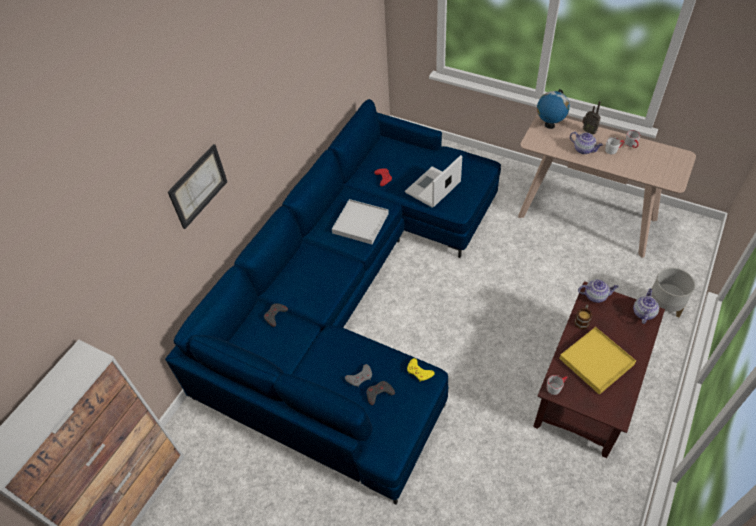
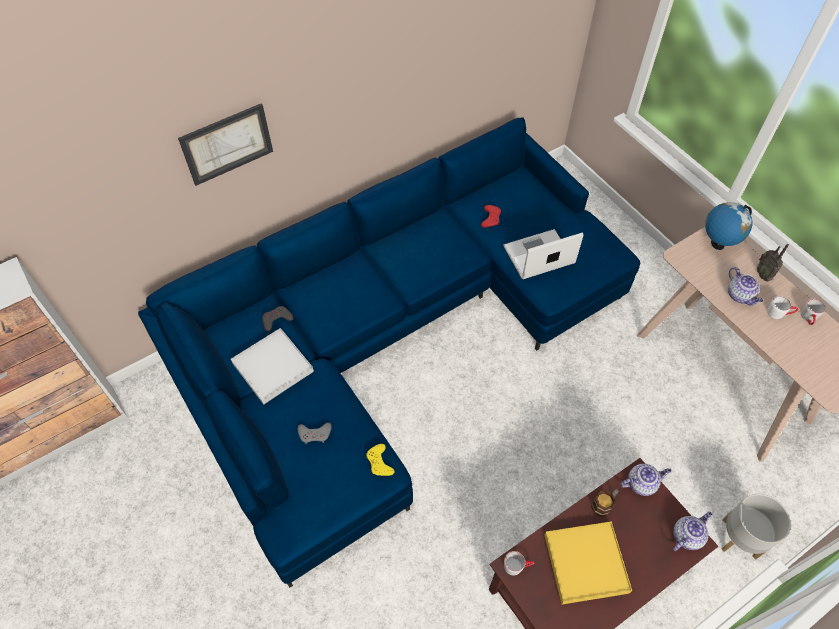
camera: 25 degrees right, 5 degrees up
(360, 223) = (430, 259): white tray -> white tray (272, 367)
(379, 393) = (322, 463): grey game controller -> none
(595, 296) = (641, 483): teapot -> teapot turned 45 degrees counterclockwise

